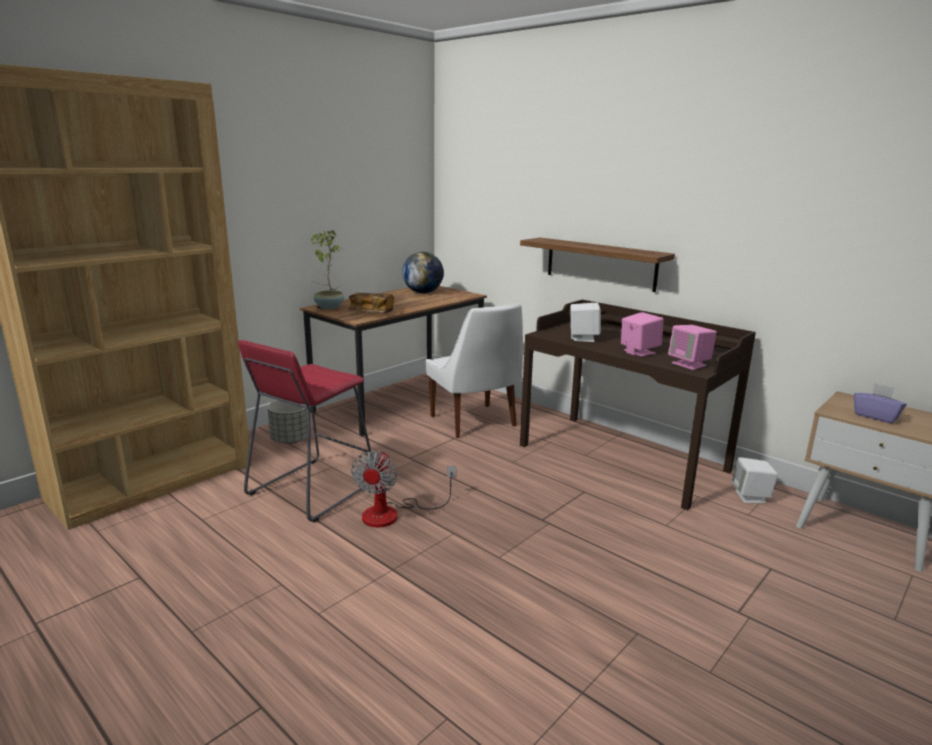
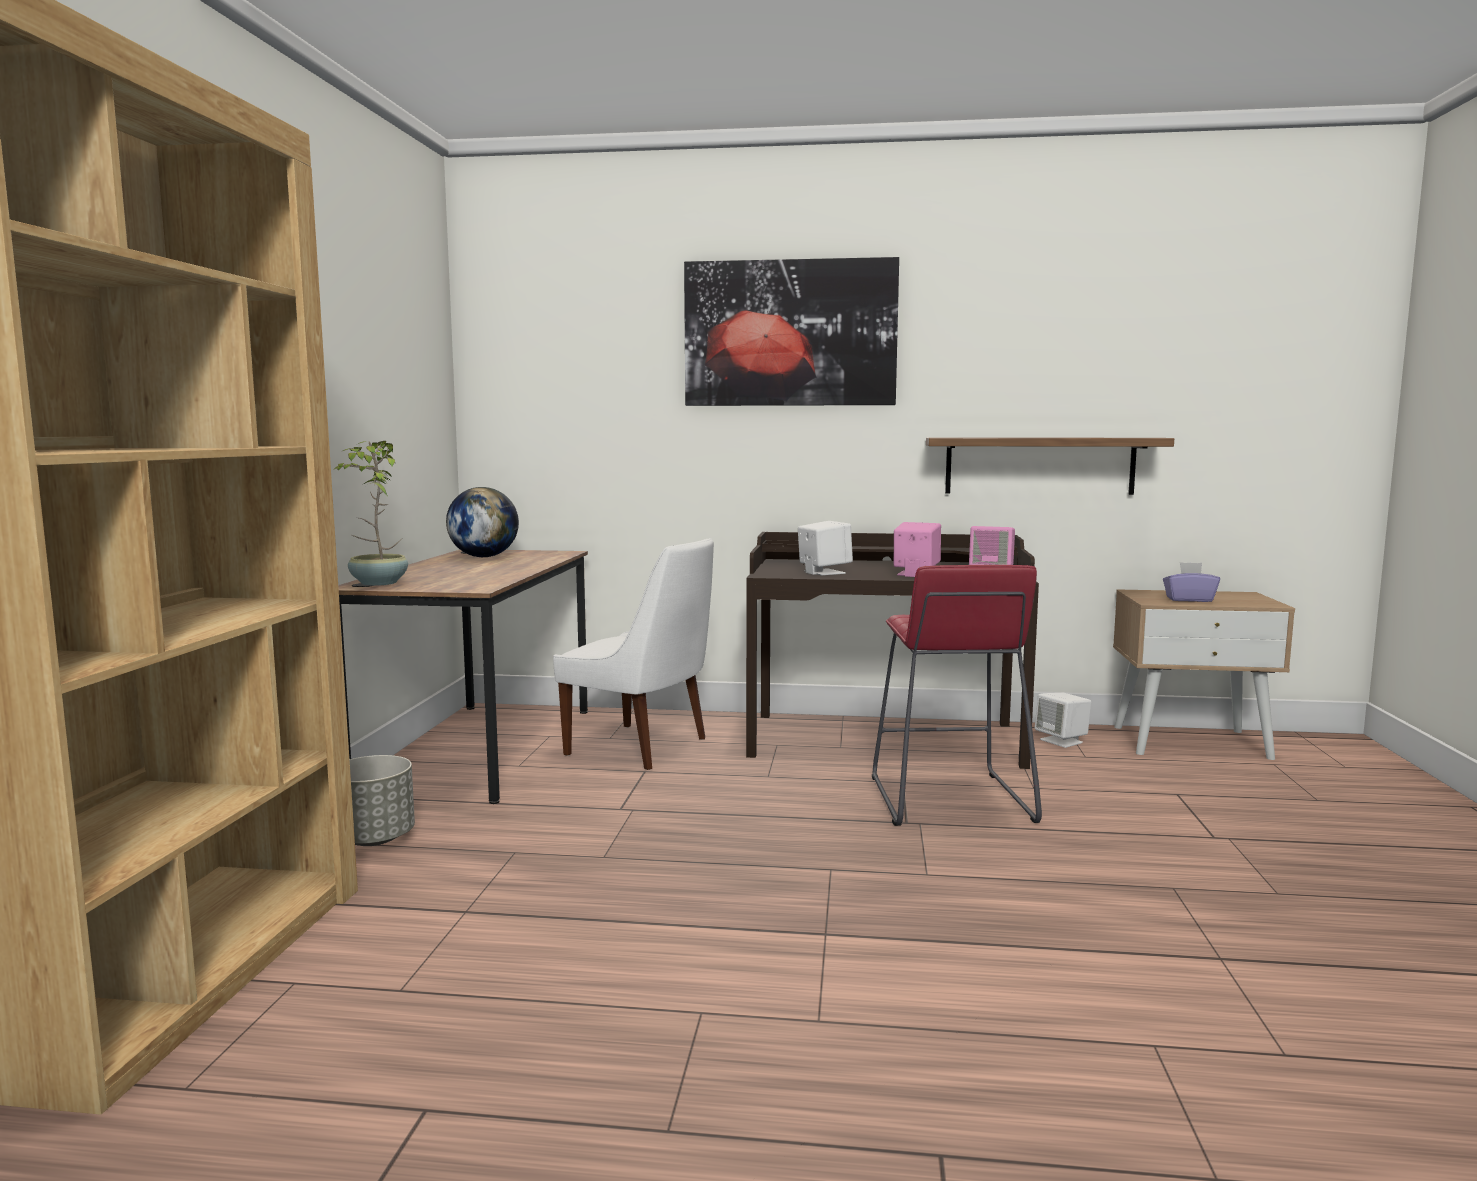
camera: 35 degrees left, 10 degrees down
(312, 489) = (533, 887): red stool -> red stool (949, 799)
(371, 313) = (474, 581): book -> none
(393, 514) = (713, 876): fan -> none
(600, 264) = (783, 477): shelf -> shelf (1039, 465)
(613, 161) = (790, 333): none -> picture

